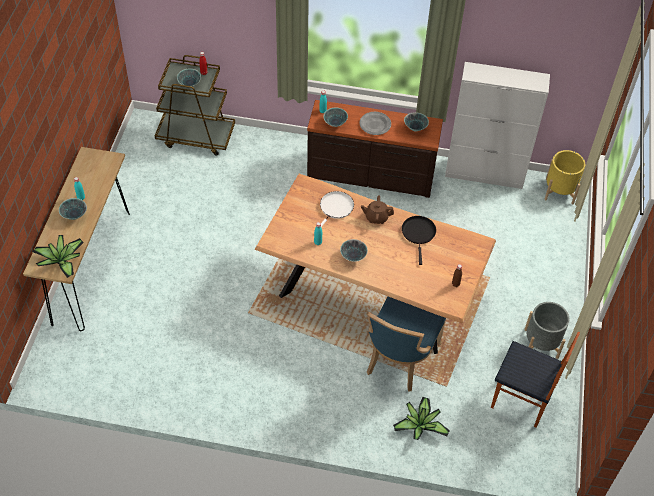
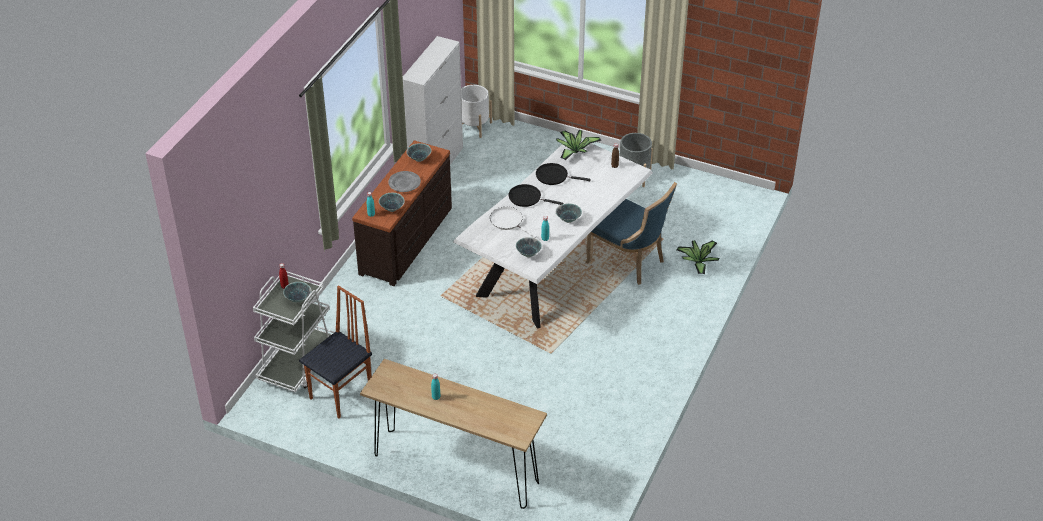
camera: 75 degrees left, 10 degrees down
(62, 261) = (518, 417): potted plant -> potted plant (575, 151)
(74, 215) = (459, 404): bowl -> bowl (528, 254)
(196, 136) = (298, 363): brown cart -> white cart
(370, 295) = (554, 267): brown dining table -> white dining table
(376, 217) = (527, 198): brown teapot -> black frying pan
(520, 402) = (687, 200): chair -> chair (342, 395)
(559, 191) = (474, 126): yellow planter -> white planter

